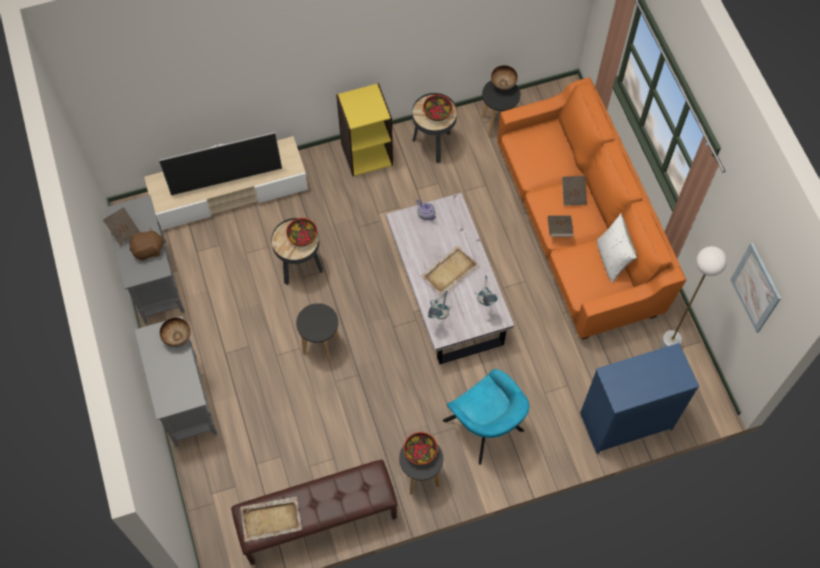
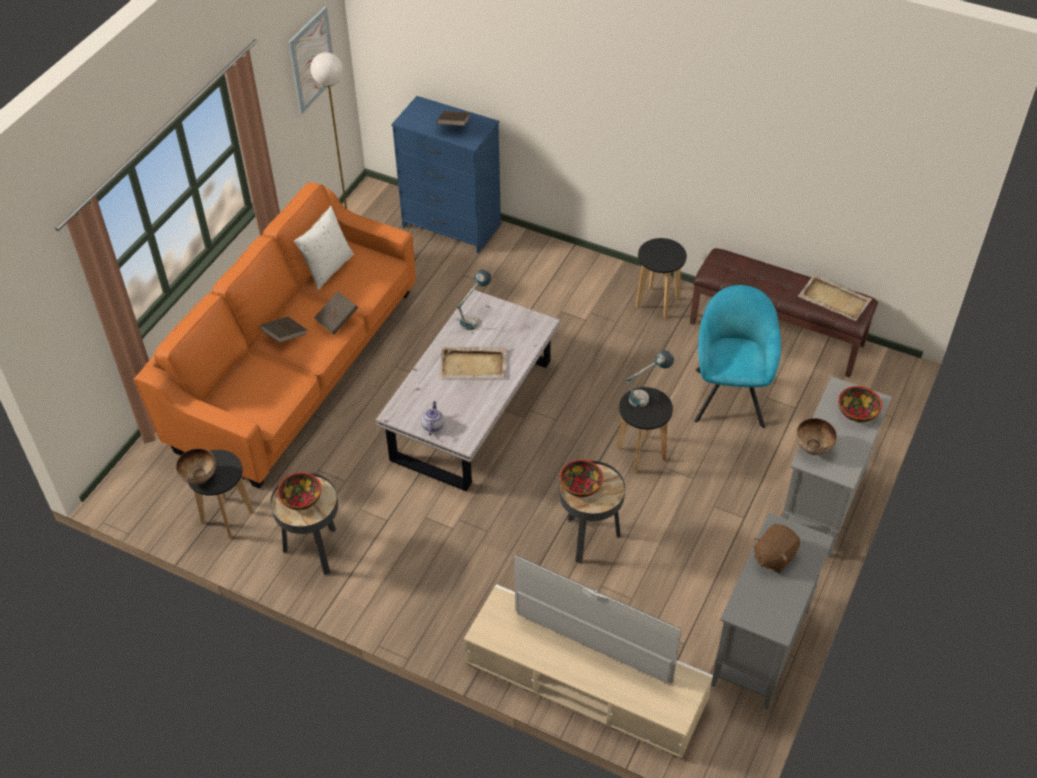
camera: 135 degrees left, 15 degrees down
(123, 230) = (785, 600): brown book -> brown book (453, 125)
(148, 250) = (773, 556): brown plush toy -> brown plush toy turned 75 degrees counterclockwise
(366, 153) = (391, 599): yellow bookcase -> none
(420, 451) = (657, 258): bowl -> bowl (856, 412)
(438, 318) = (528, 338): table lamp -> table lamp (647, 396)
(486, 429) = (566, 294): turquoise armchair -> turquoise armchair (730, 393)

